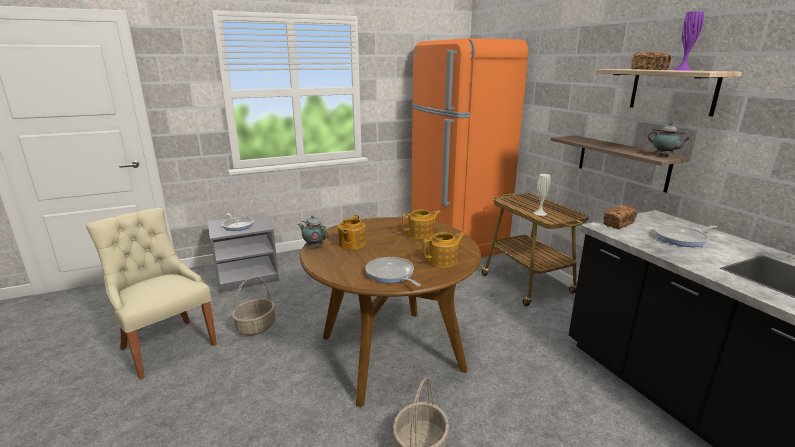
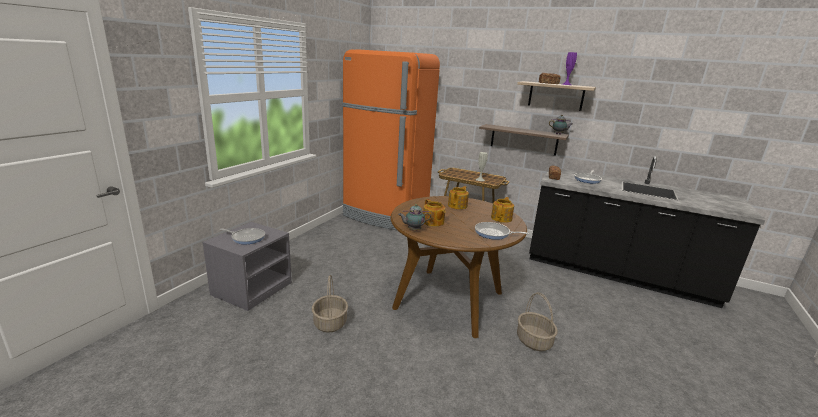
camera: 40 degrees left, 0 degrees up
(166, 345) = (270, 370): beige chair -> none

